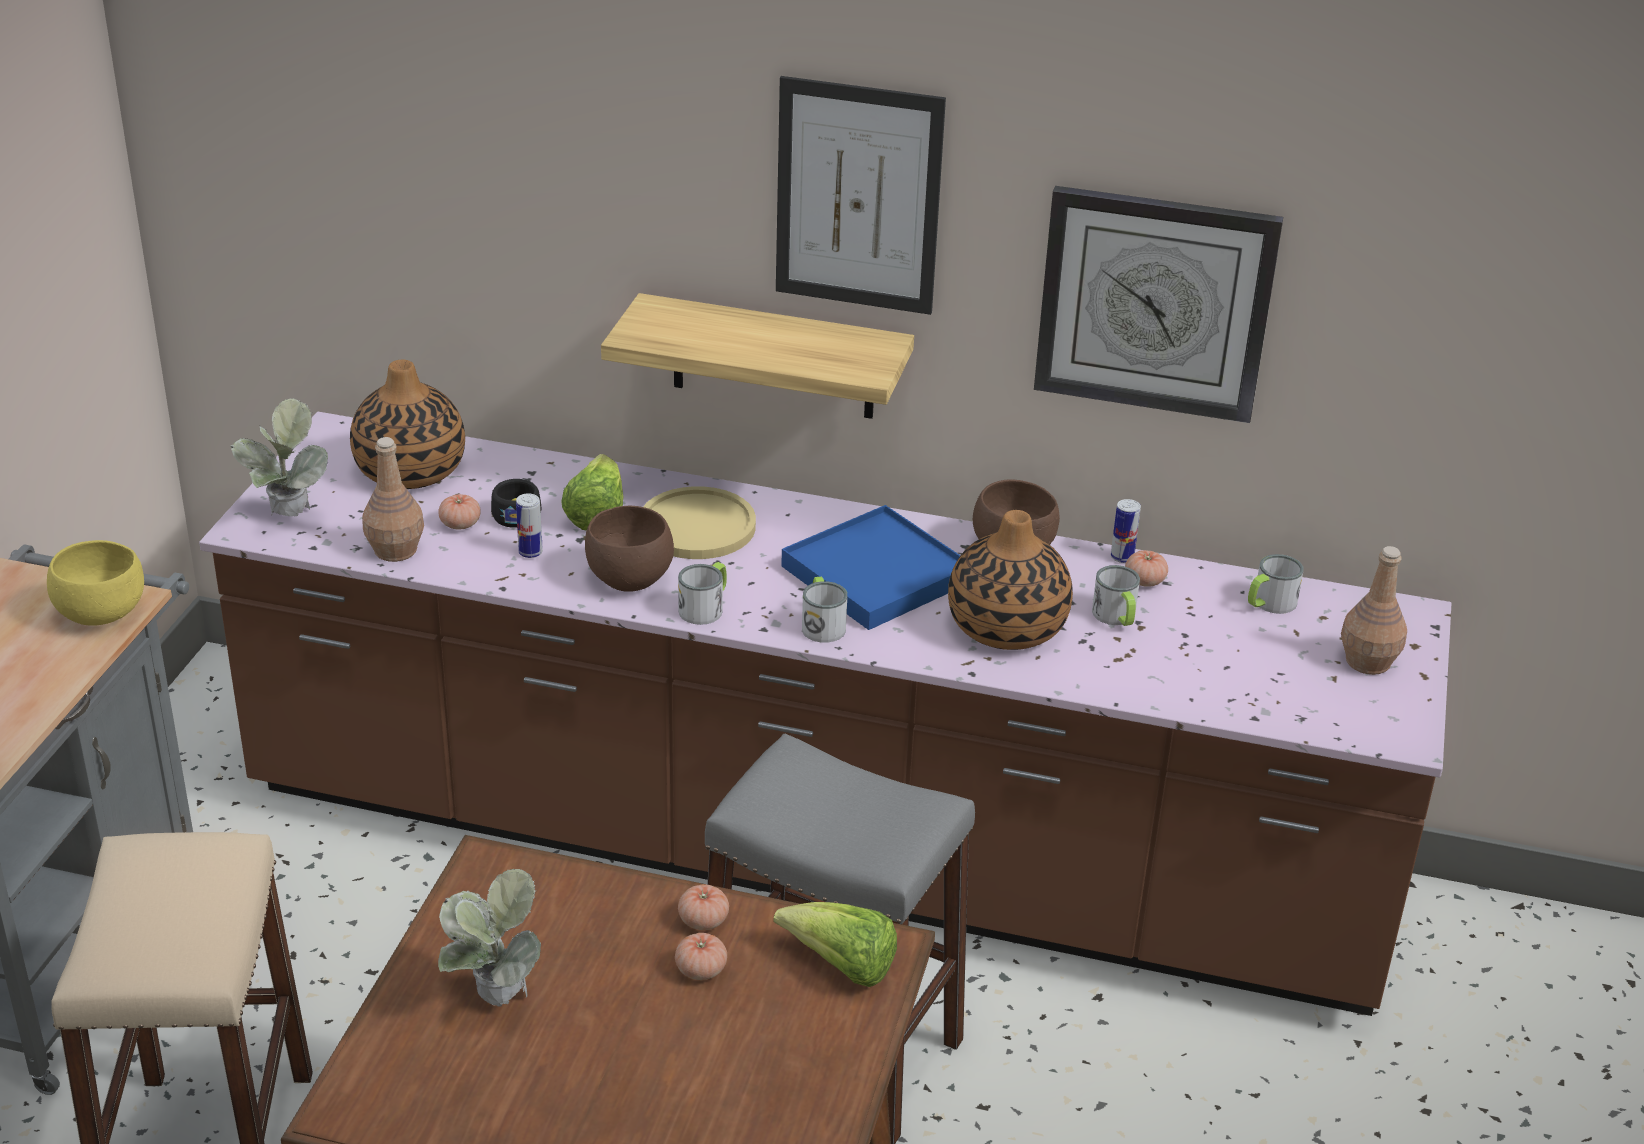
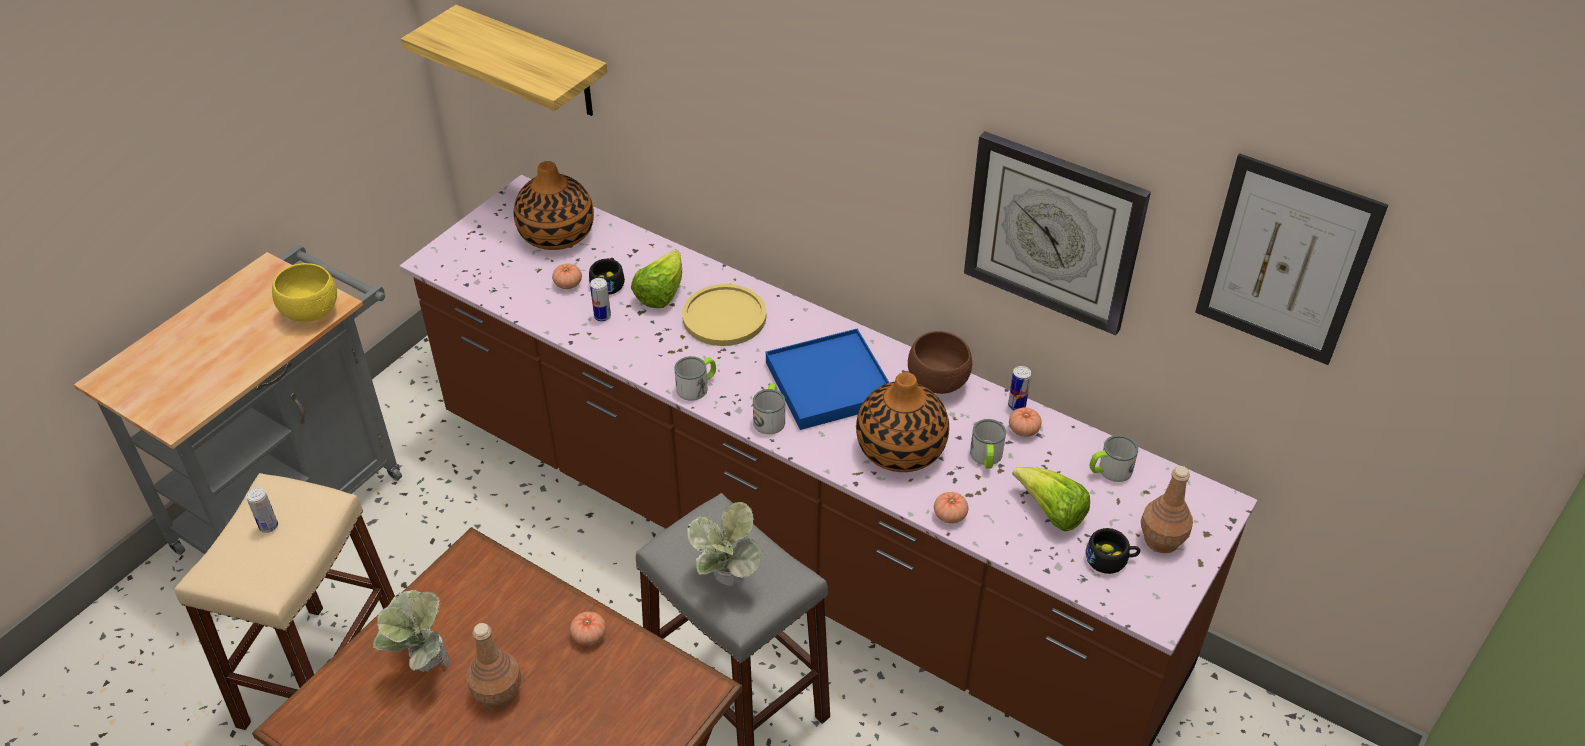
camera: 20 degrees right, 10 degrees up
(158, 895) = (268, 526): none -> can
(288, 521) = (461, 260): potted plant -> potted plant (726, 584)
(395, 550) = (516, 297): brown bottle -> brown bottle (497, 693)
(628, 581) = (655, 353): brown bowl -> none
(701, 970) = (568, 675): tomato -> tomato (950, 515)
(773, 357) = (795, 207): shelf -> shelf (533, 63)
(841, 966) = (663, 698): lettuce -> lettuce (1051, 513)
(858, 196) = (849, 108): picture -> picture (1285, 261)
(1322, 692) = (1111, 559): none -> black cup

